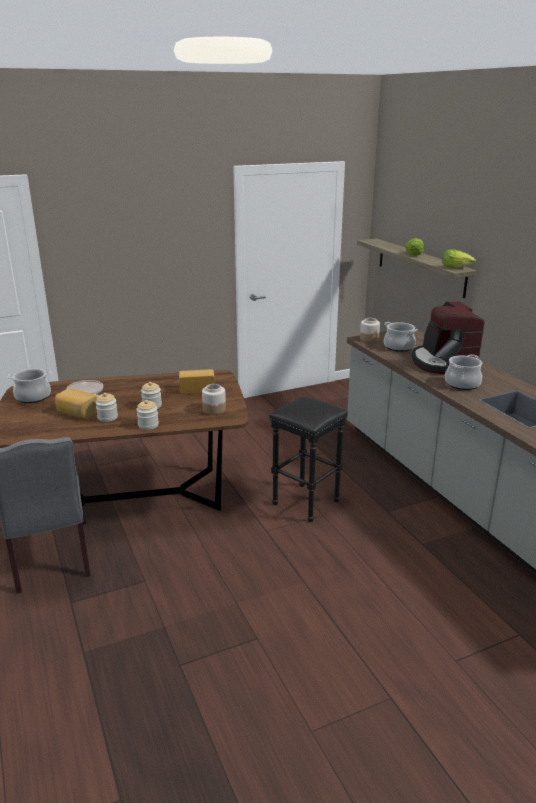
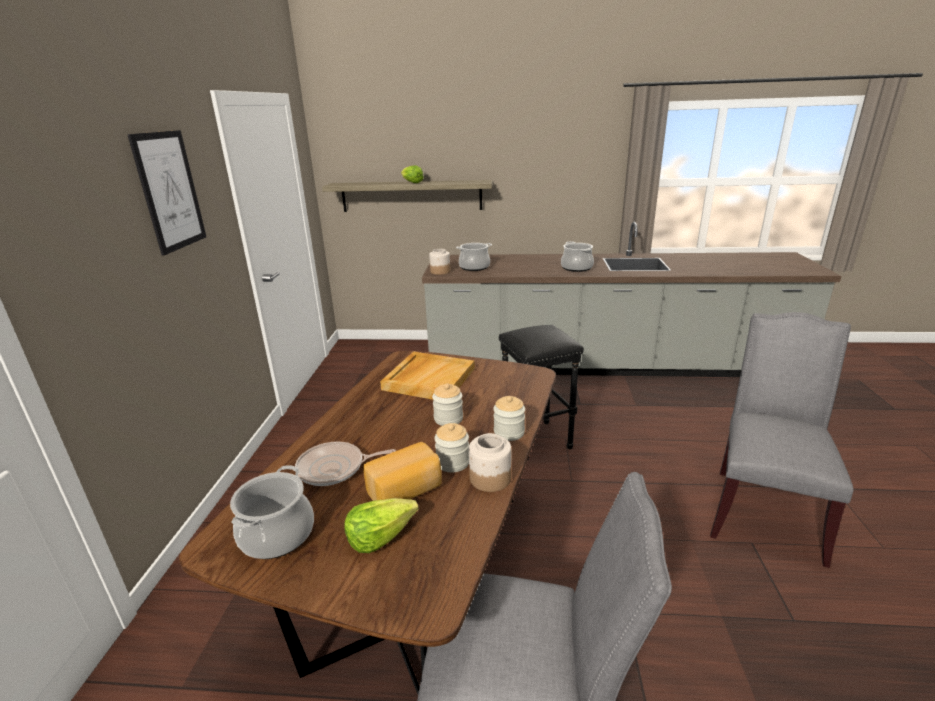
camera: 60 degrees left, 0 degrees up
(166, 227) = (170, 191): none -> picture
(197, 388) = (429, 378): bread -> beige tray
(214, 409) = (501, 380): jar -> jar (489, 478)
(310, 643) = (762, 509): none -> grey chair
(443, 363) = (527, 263): coffee machine -> none
(456, 267) = (476, 181): lettuce -> lettuce (380, 536)

